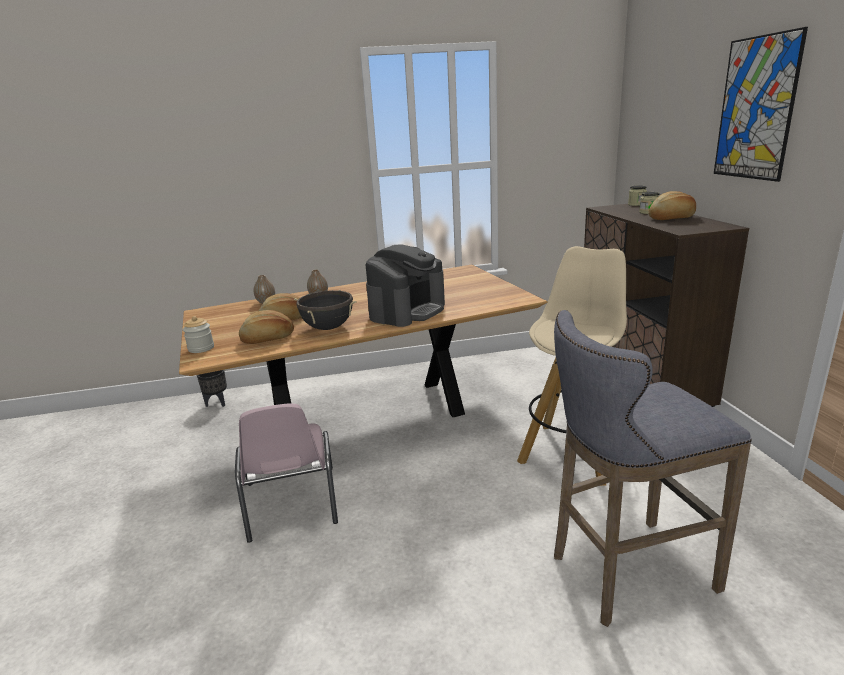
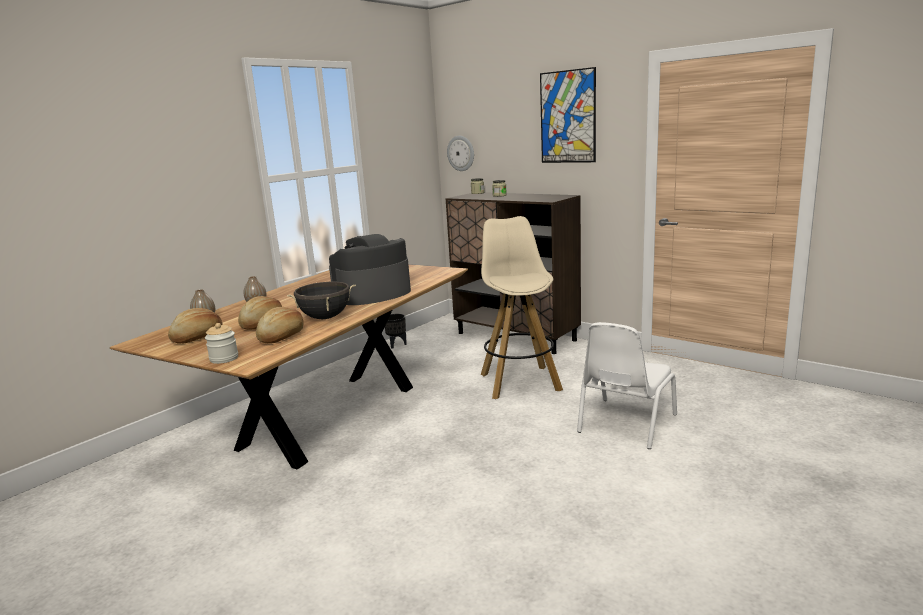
camera: 40 degrees left, 5 degrees down
(217, 403) = (131, 464): black planter -> black planter (396, 345)
(291, 504) = (352, 491): pink chair -> none
(407, 311) = (372, 294): coffee machine -> coffee machine turned 120 degrees counterclockwise
(625, 573) = (625, 423): grey stool -> white chair
(636, 151) = (461, 153): none -> wall clock
(672, 218) = (523, 196): bread -> bread (198, 337)

